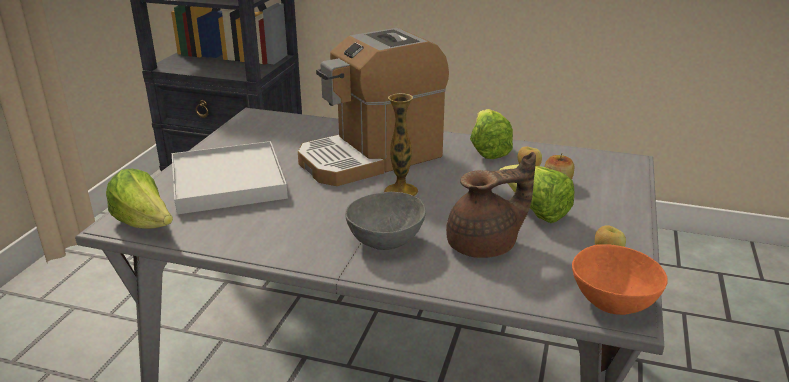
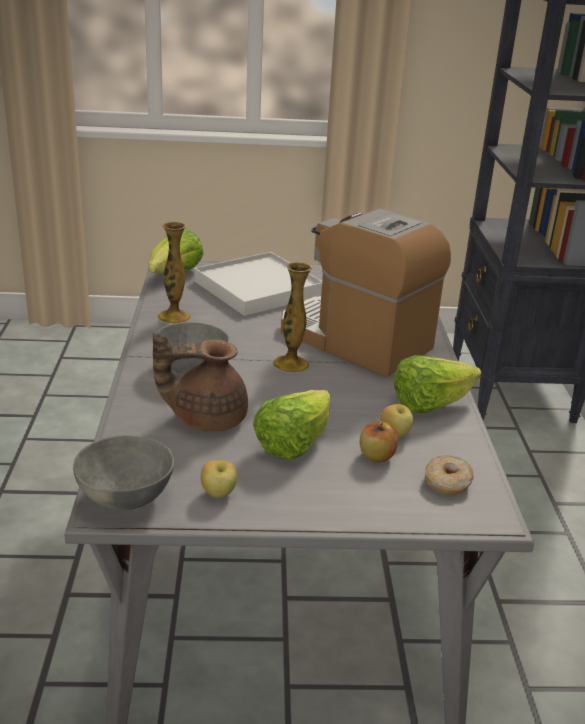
camera: 70 degrees right, 0 degrees up
(261, 237) = (174, 317): none -> vase
(485, 245) = (206, 418): brown teapot -> brown teapot turned 120 degrees clockwise
(592, 165) = (447, 483): none -> donut
(613, 304) = (123, 497): orange bowl -> grey bowl

